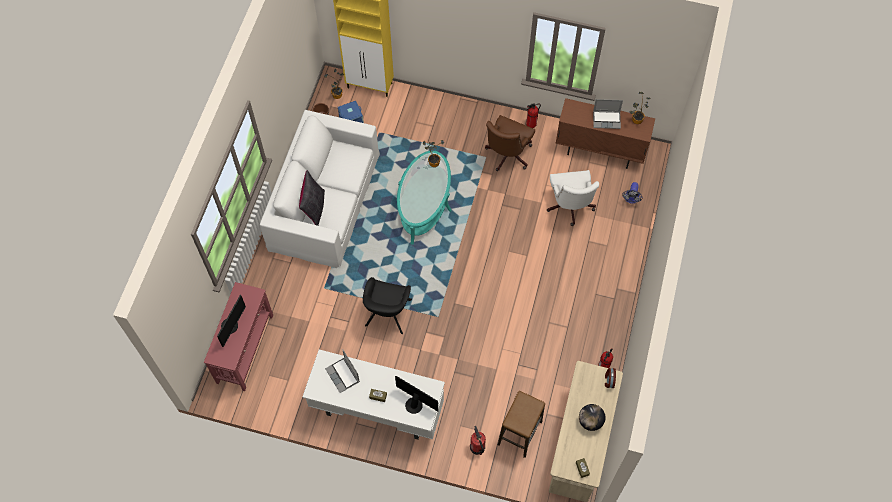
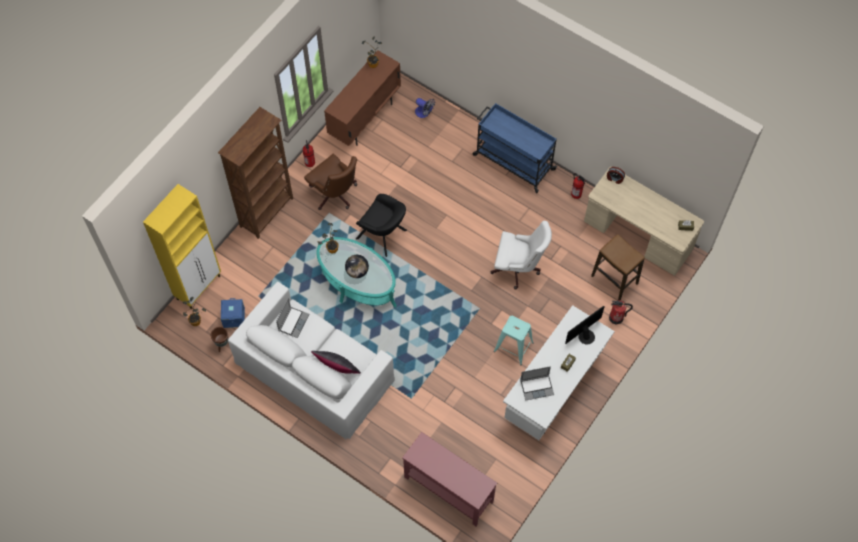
camera: 70 degrees left, 0 degrees up
(231, 326) = (450, 473): monitor -> none
(387, 315) = (461, 350): black armchair -> black armchair (383, 236)
(408, 360) = (513, 347): none -> turquoise stool
(465, 109) = (267, 212): none -> brown bookcase
(570, 207) = (412, 163): white office chair -> white office chair (518, 268)
(590, 421) = (646, 206): globe -> globe (357, 271)
(607, 119) = (362, 86): laptop -> laptop (293, 322)
(613, 295) = (512, 162): none -> blue cart

